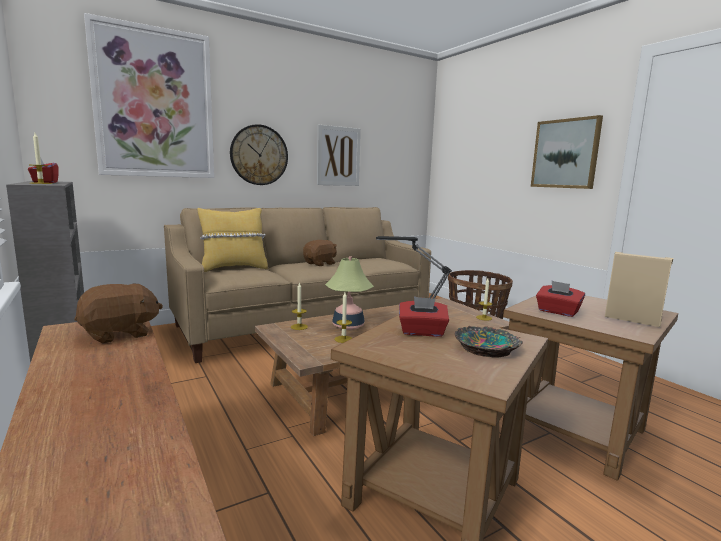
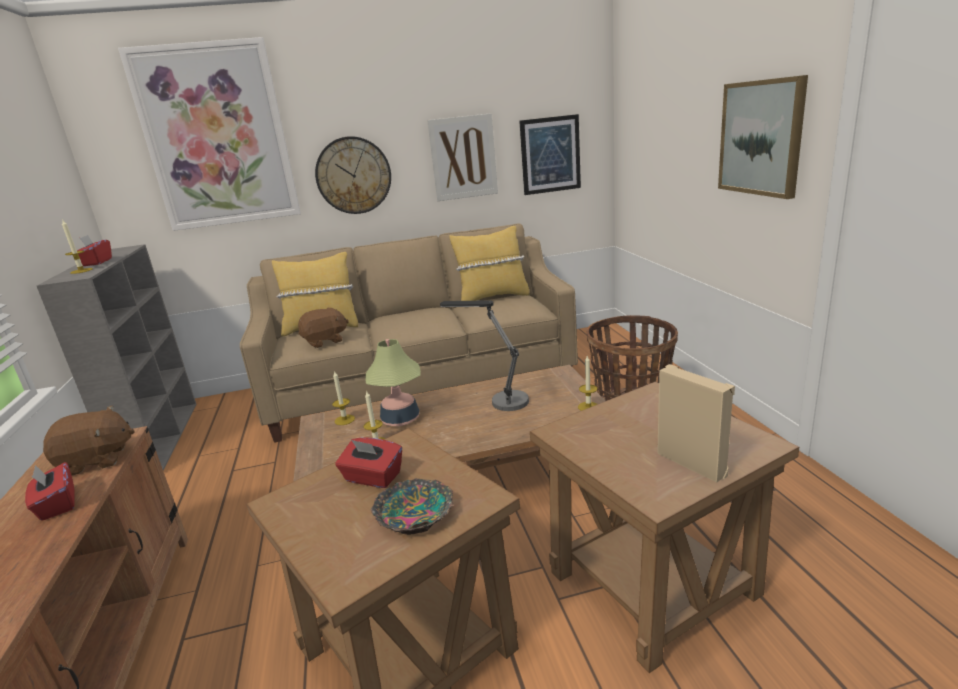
camera: 20 degrees right, 10 degrees up
(320, 264) = (426, 315): brown plush toy -> brown plush toy (325, 341)
(361, 258) = (492, 298): none -> yellow pillow
(393, 165) = (550, 155): none -> picture
(557, 312) = (599, 439): red tissue box -> red tissue box (57, 505)

